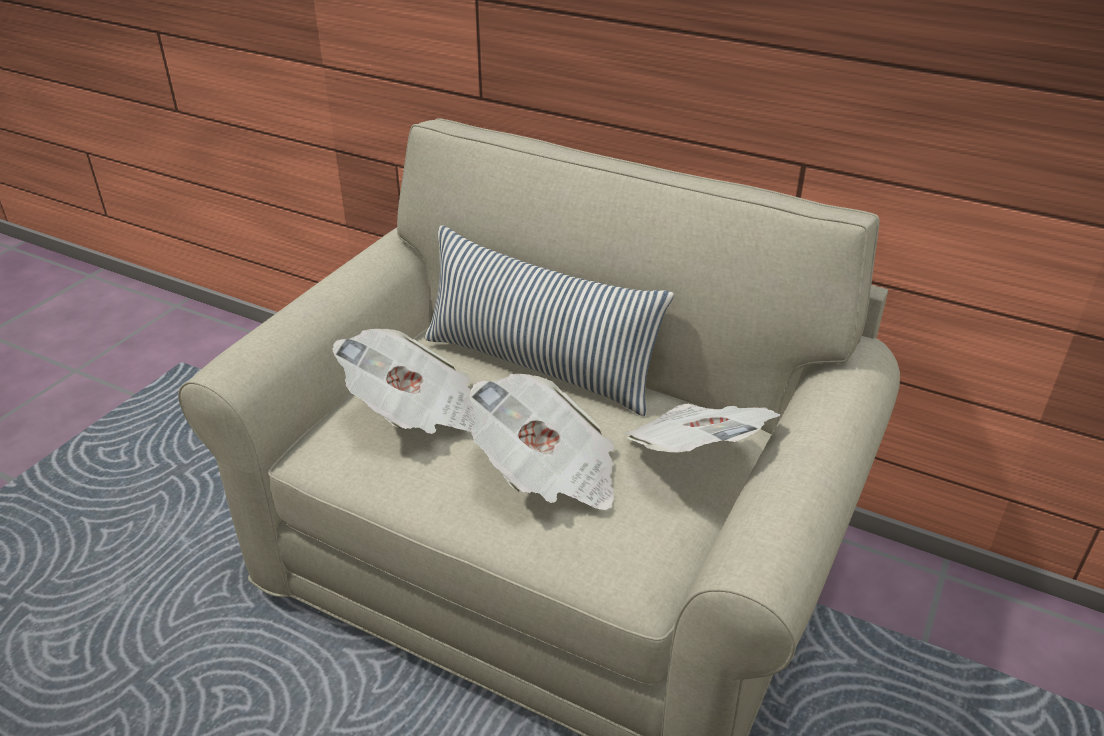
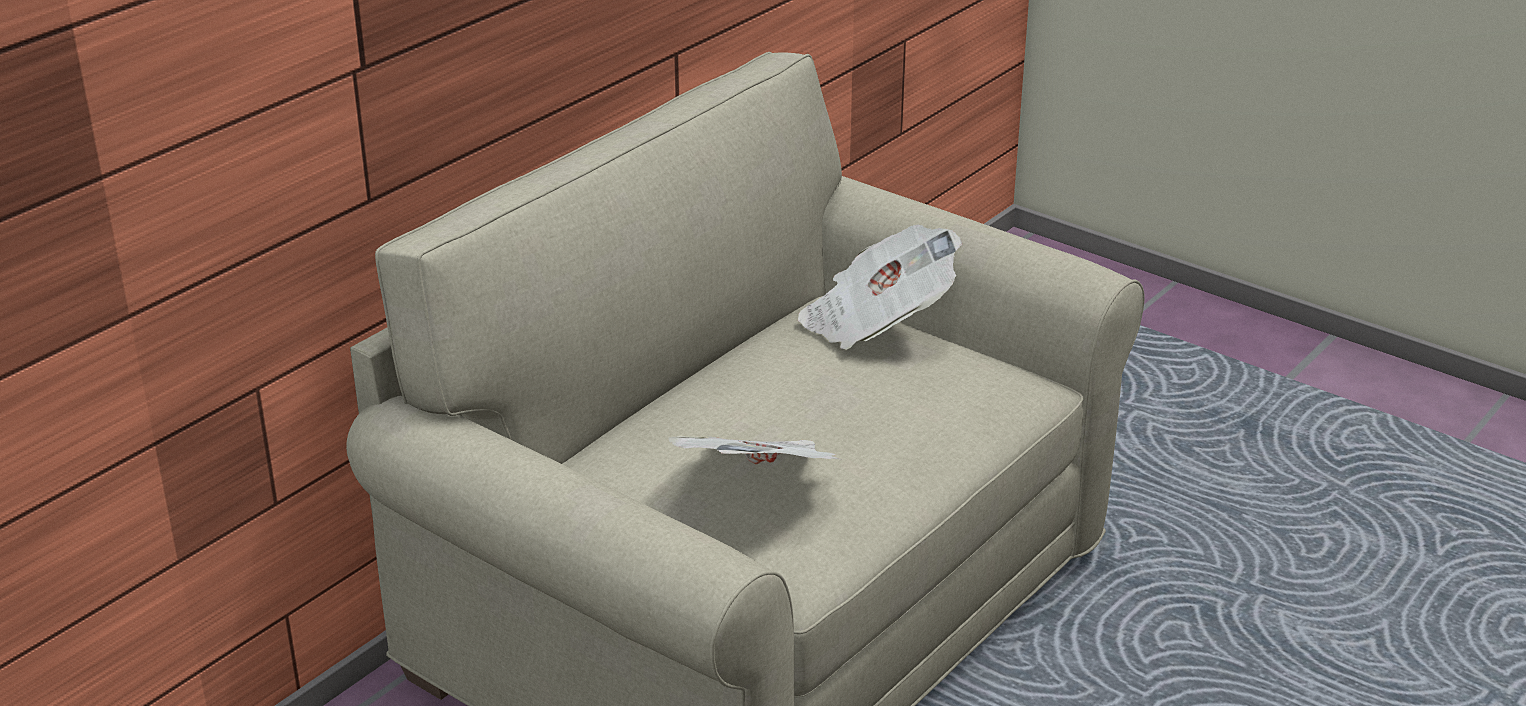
camera: 80 degrees left, 5 degrees down
(539, 366) = (689, 398): pillow -> none
(548, 473) = (887, 407): newspaper -> none

